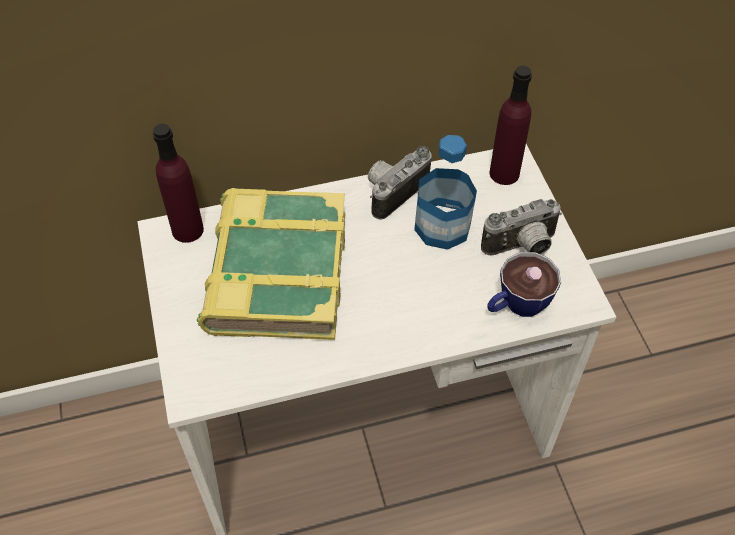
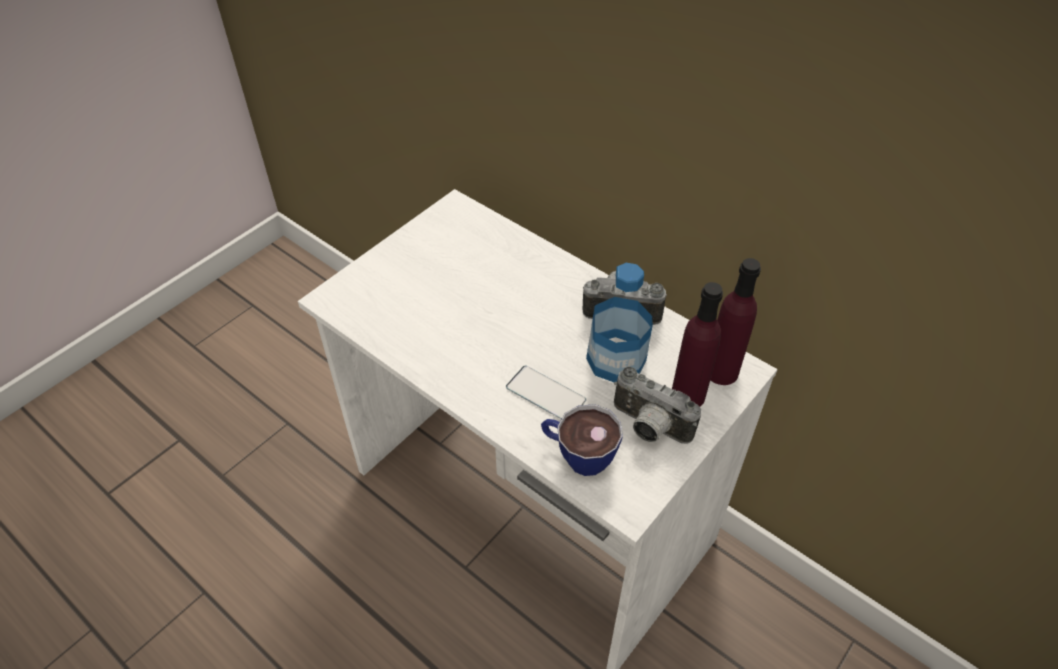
camera: 55 degrees right, 5 degrees down
(187, 230) = (469, 217): purple bottle -> purple bottle (688, 395)
(275, 272) = (473, 283): book -> none
(441, 292) = (545, 394): none -> phone

